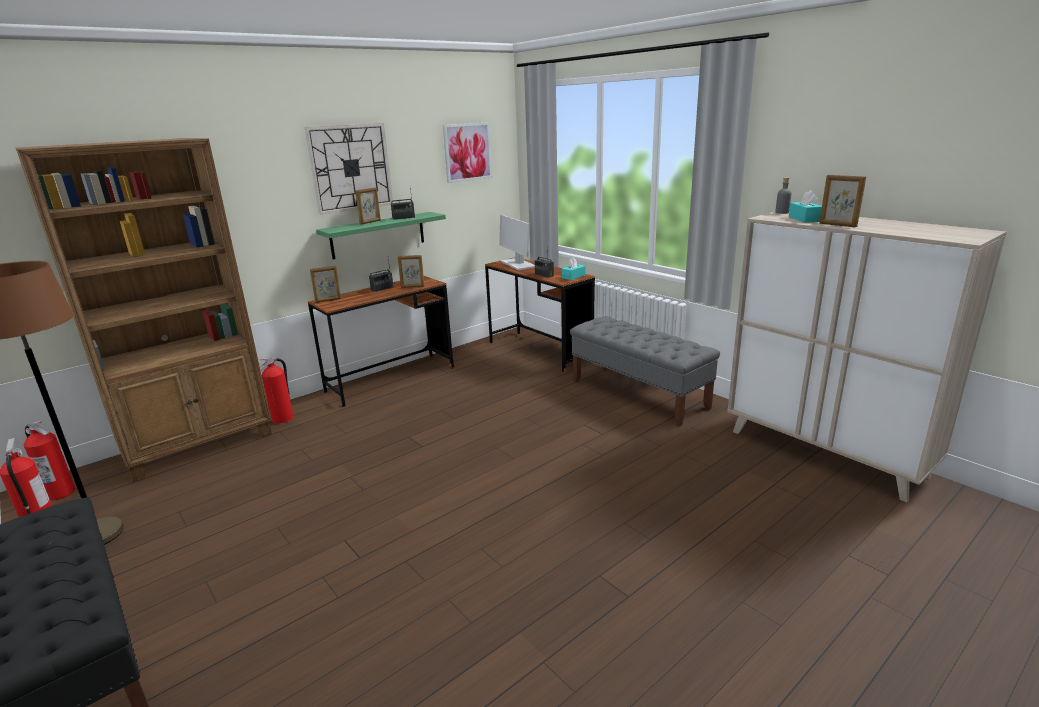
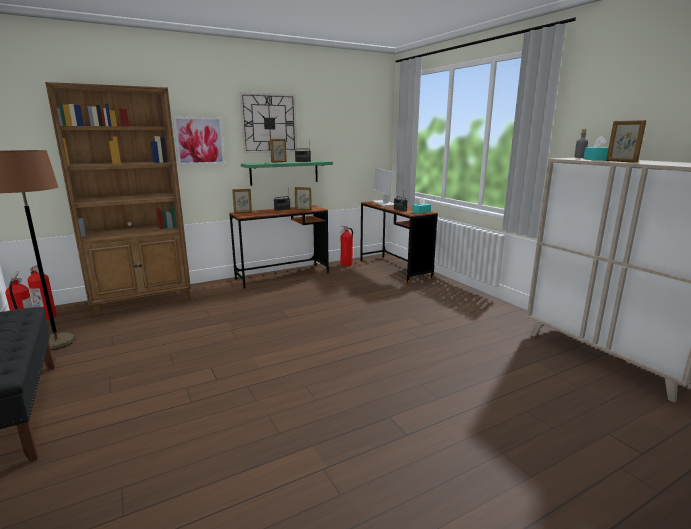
camera: 10 degrees right, 5 degrees down
(283, 418) = (201, 291): fire extinguisher -> fire extinguisher (346, 264)
(467, 152) = (355, 121): picture -> picture (199, 141)
(638, 394) = (461, 302): grey bench -> none

